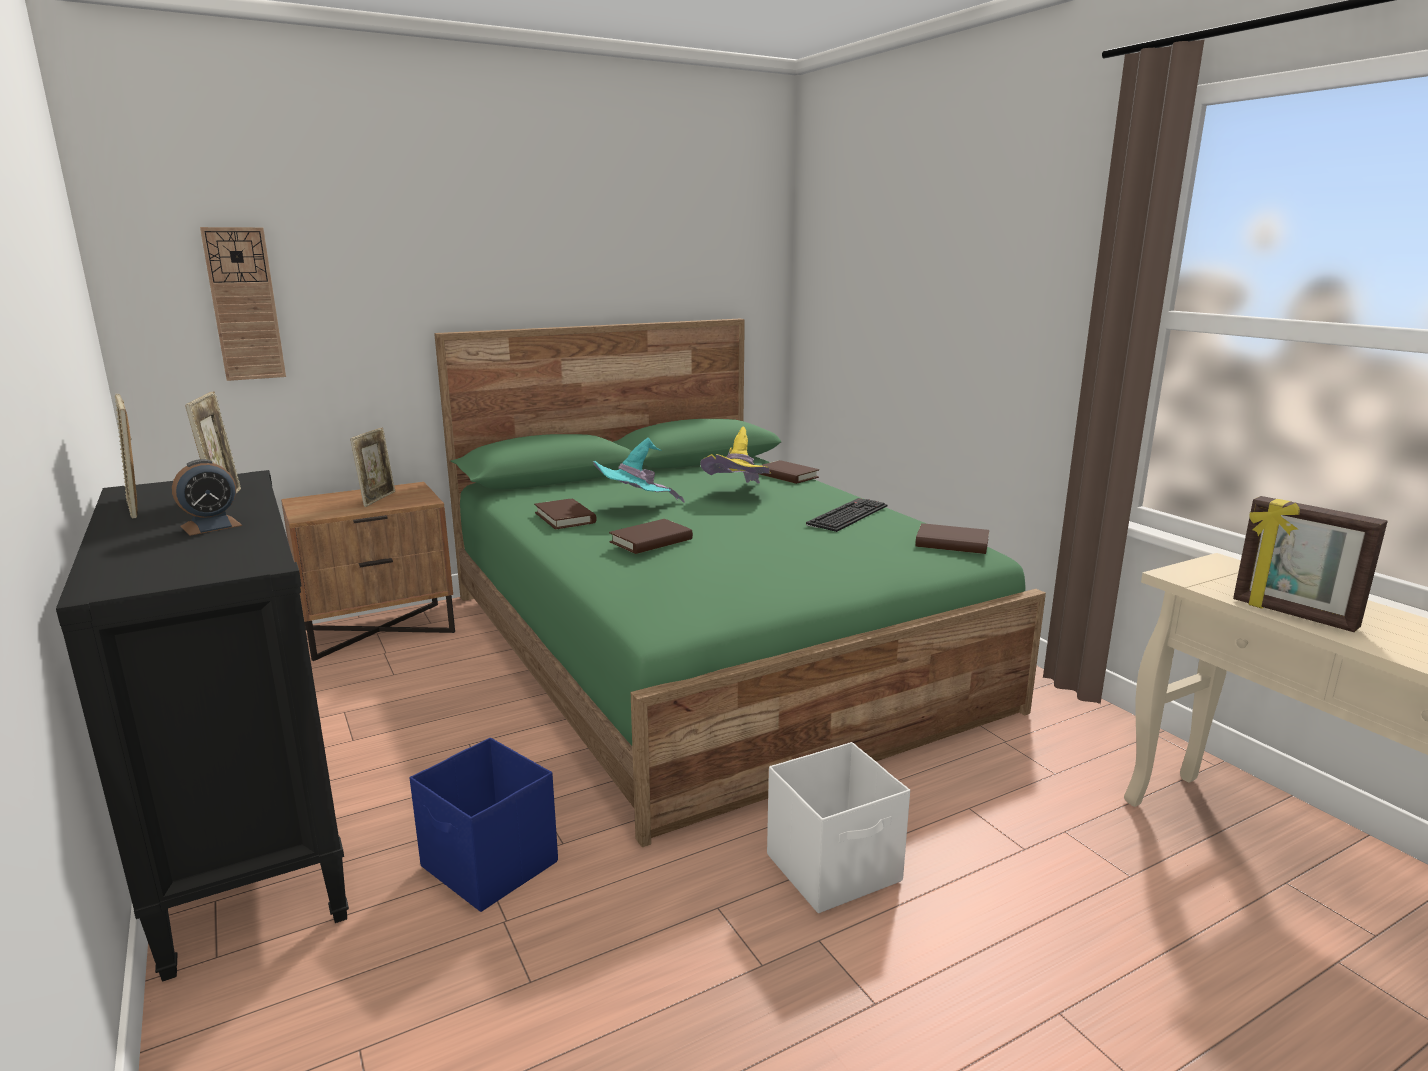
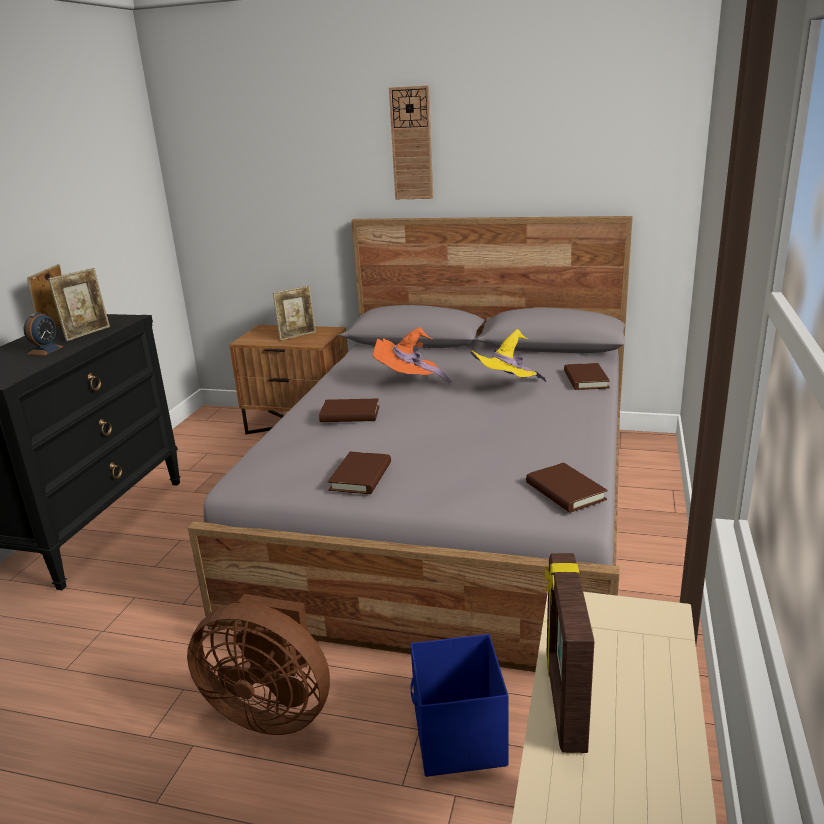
camera: 45 degrees right, 5 degrees up
(211, 526) = (45, 350): alarm clock -> alarm clock turned 75 degrees counterclockwise
(244, 304) = (238, 195): wall clock -> wall clock (412, 144)
(490, 866) = (139, 597): blue storage box -> blue storage box (459, 739)
(565, 518) = (354, 378): brown book -> brown book (361, 476)
(635, 509) = (409, 383): turquoise hat -> orange hat
(706, 646) = (455, 510): green bed -> grey bed
(835, 868) = (271, 710): white storage box -> brown fan
(847, 514) = (545, 433): keyboard -> none

